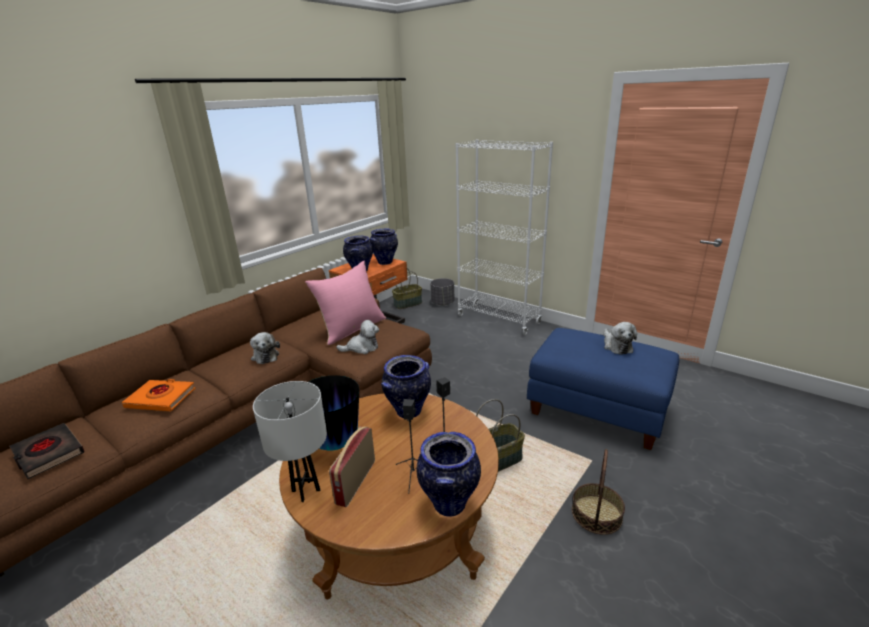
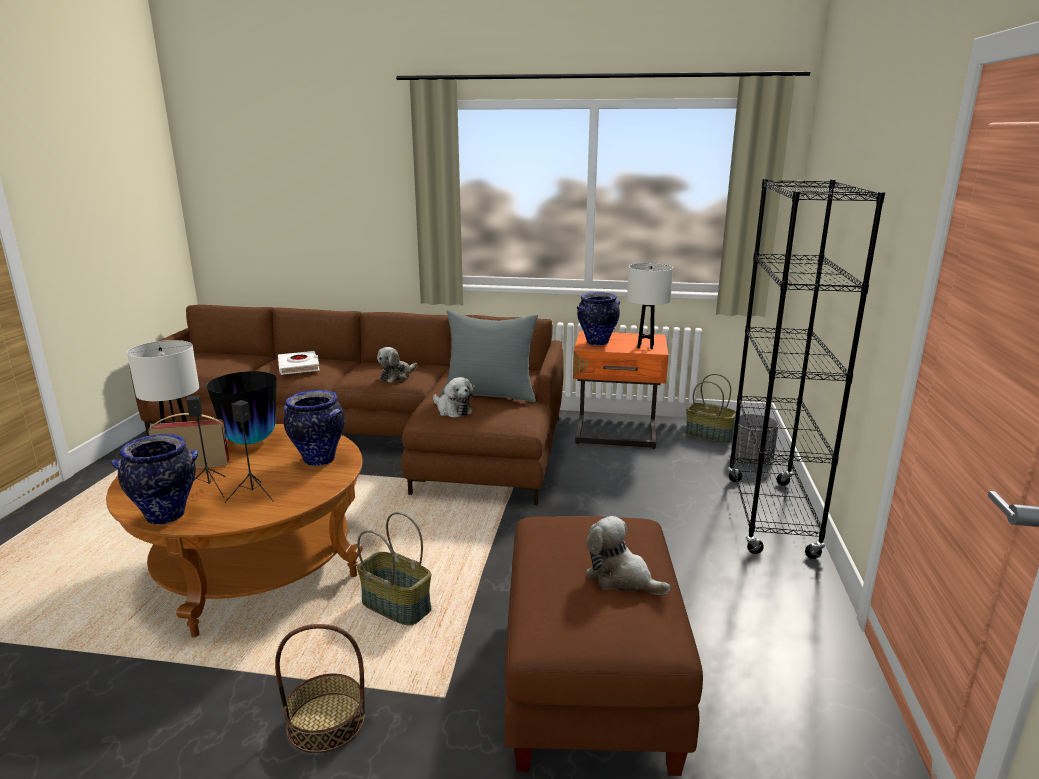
camera: 60 degrees right, 5 degrees down
(48, 454) = (216, 363): black book -> none
(161, 399) = (299, 366): orange book -> white book
(352, 329) = (490, 393): pink pillow -> grey pillow
(385, 262) = (645, 346): vase -> white table lamp
(498, 319) = (770, 516): white bookcase -> black bookcase
(598, 409) = (592, 683): blue ottoman -> brown ottoman
(616, 346) = (621, 578): plush toy -> plush toy turned 75 degrees clockwise

